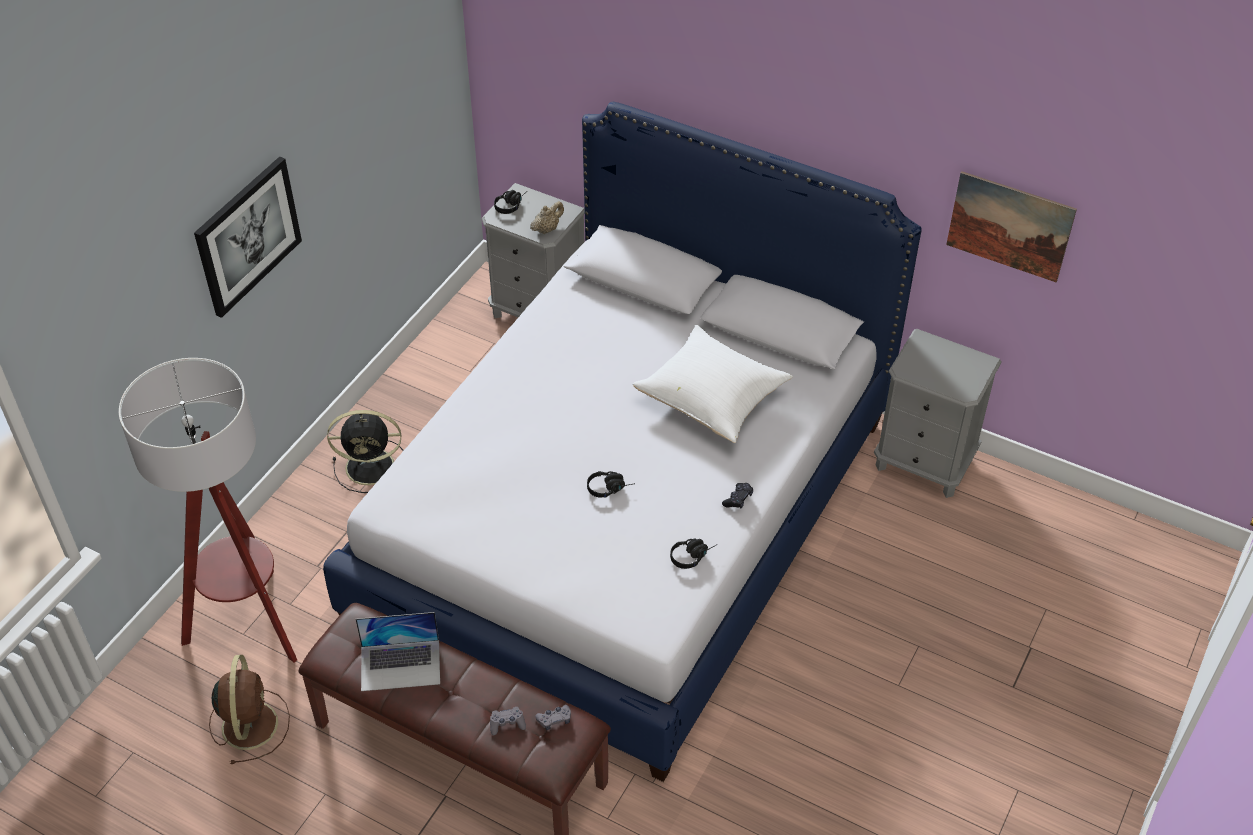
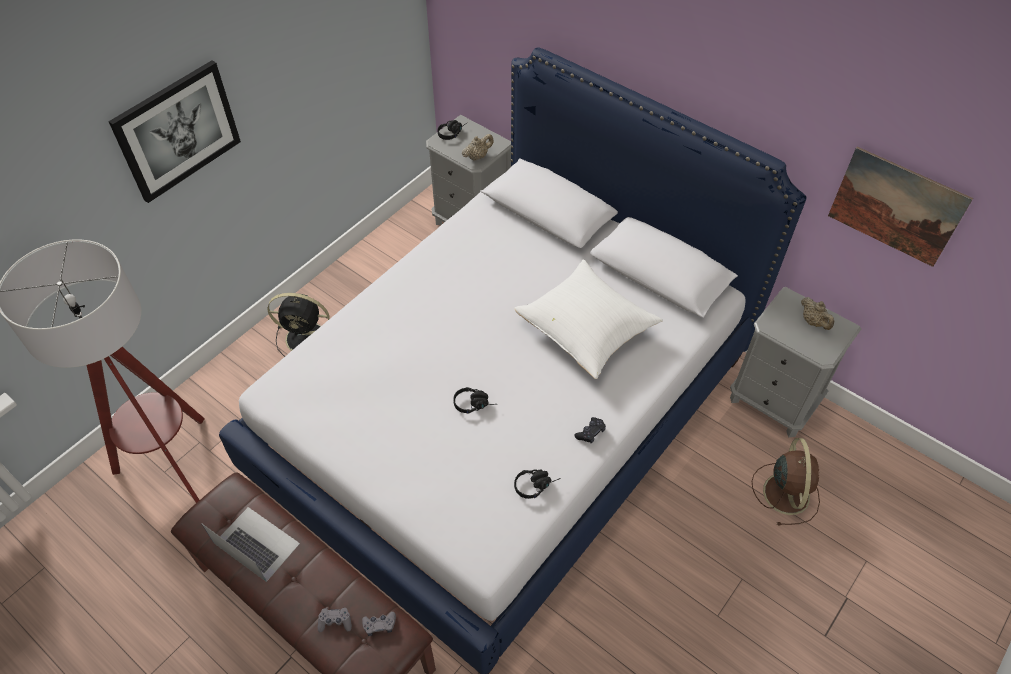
camera: 10 degrees right, 5 degrees up
(250, 723) = (146, 556): brown fan -> brown fan (786, 492)
(401, 665) = (256, 543): laptop -> laptop turned 150 degrees counterclockwise
(950, 360) = (813, 322): none -> beige teapot

